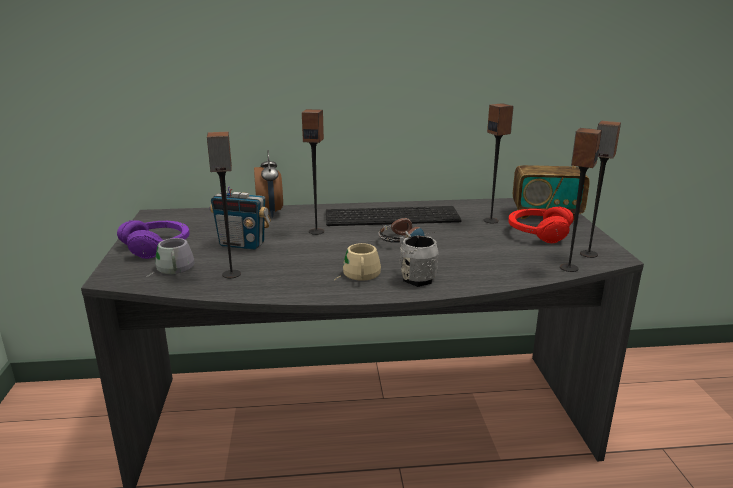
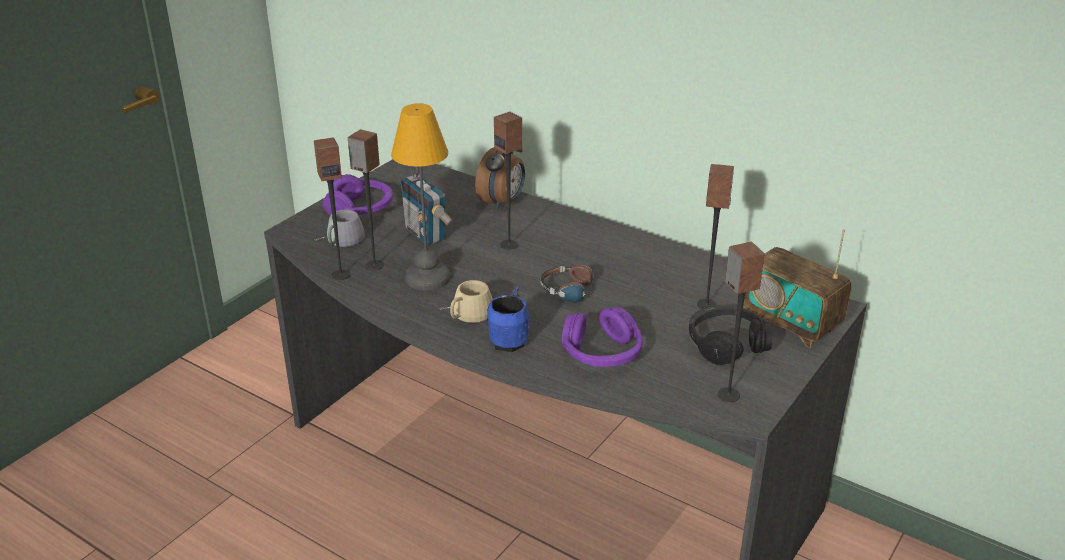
camera: 40 degrees right, 10 degrees up
(288, 267) = (426, 277): none -> table lamp
(393, 216) = (613, 254): keyboard -> none
(415, 277) = (510, 338): grey mug -> blue mug
(485, 262) = (602, 353): none -> purple headphones
(538, 233) = (726, 344): red headphones -> black headphones
(568, 268) = (672, 399): speaker -> speaker (341, 274)

